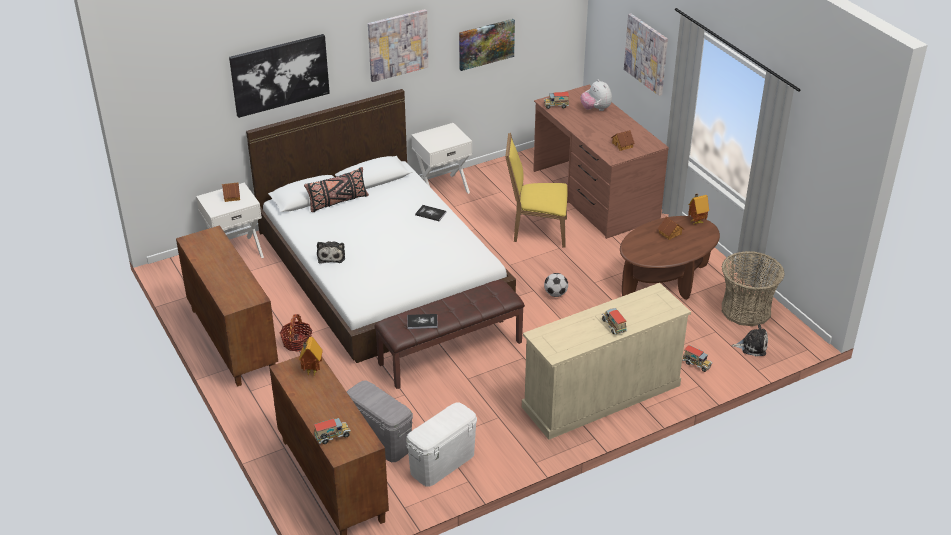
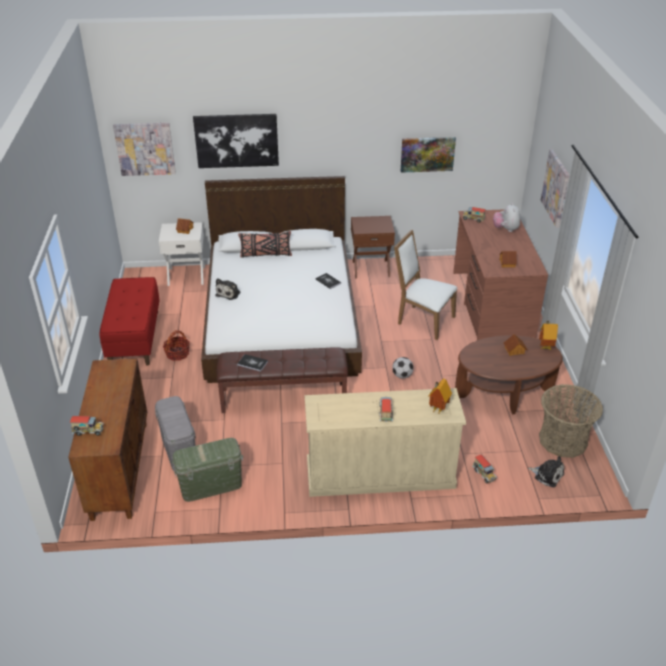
camera: 25 degrees right, 0 degrees up
(231, 340) = (134, 338): brown cabinet -> red bench
(311, 371) = (118, 374): toy house -> toy house (437, 409)
(397, 45) = (344, 137): picture -> picture (145, 149)
(442, 188) = (371, 268): white nightstand -> brown nightstand
(442, 463) = (211, 486): white storage box -> green storage box
(536, 230) = (422, 320): yellow chair -> white chair

